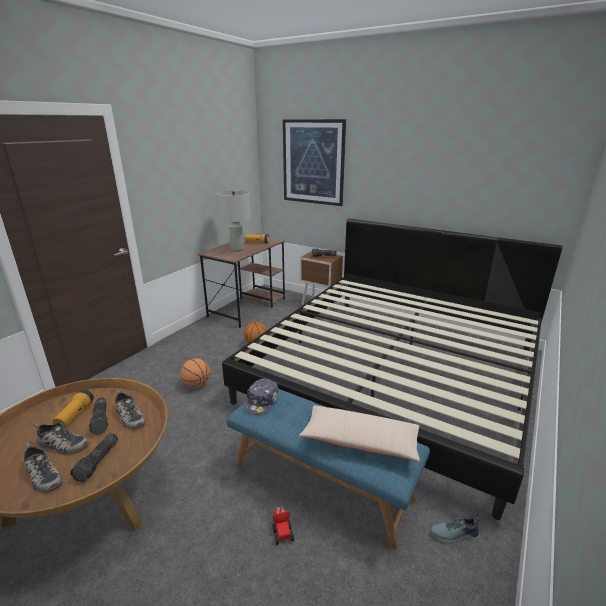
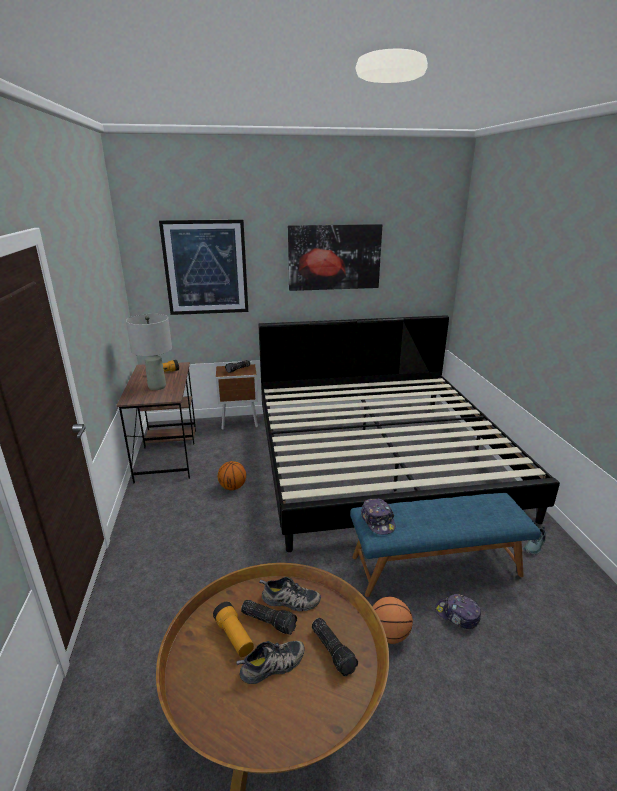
camera: 40 degrees left, 0 degrees up
(42, 475) = (304, 699): shoe -> none
(197, 384) = (229, 554): basketball -> basketball (389, 634)
(282, 531) = (457, 615): toy car -> cap
(360, 441) = (475, 510): beige pillow -> none
(428, 161) = (334, 257): none -> picture

